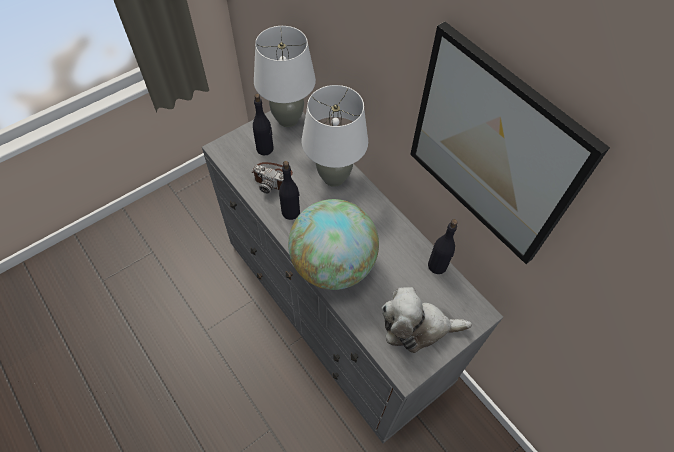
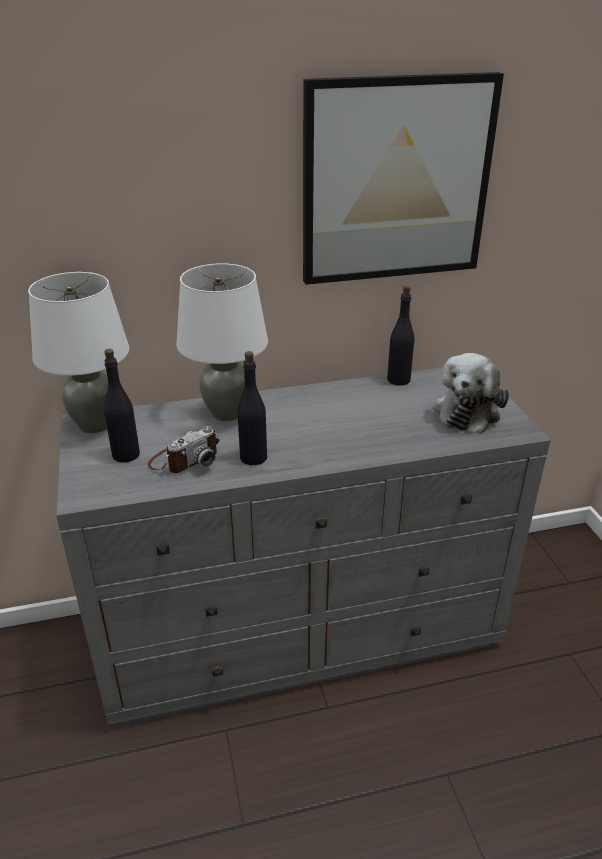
camera: 65 degrees left, 25 degrees down
(333, 265) = (357, 444): globe -> none

